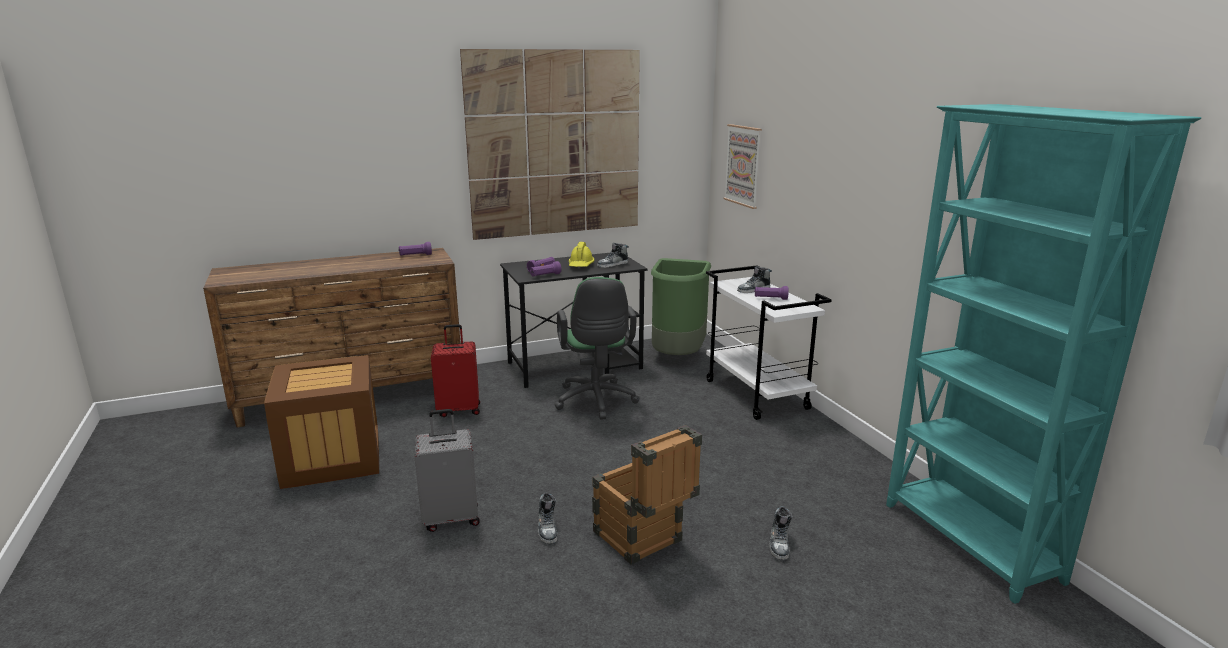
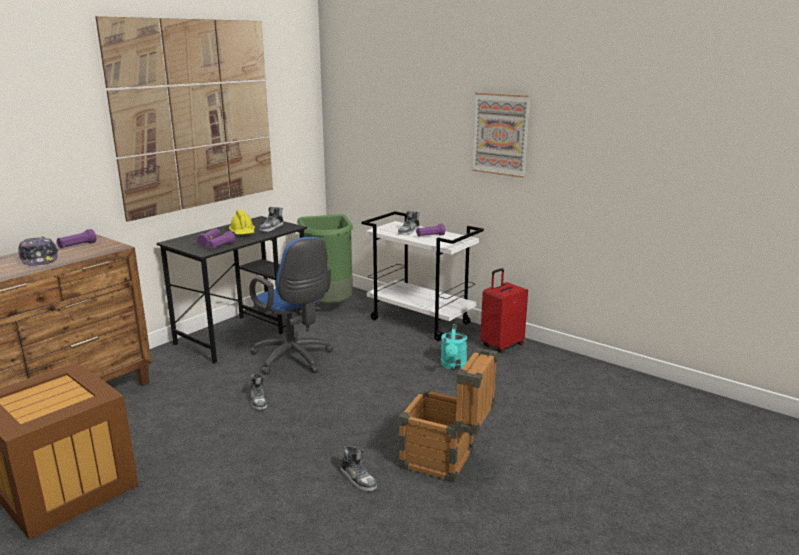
camera: 30 degrees left, 0 degrees up
(376, 262) = (39, 259): none -> cap
(451, 518) = (259, 501): grey suitcase -> none
(459, 410) = (165, 400): red suitcase -> red suitcase (501, 345)
(596, 402) = (294, 359): green office chair -> blue office chair
(743, 165) = (366, 125): picture -> picture (501, 134)
(746, 450) = (453, 366): none -> turquoise watering can
(779, 544) = (541, 428): shoe -> shoe (258, 400)
(969, 543) = (648, 388): turquoise bookcase -> none

